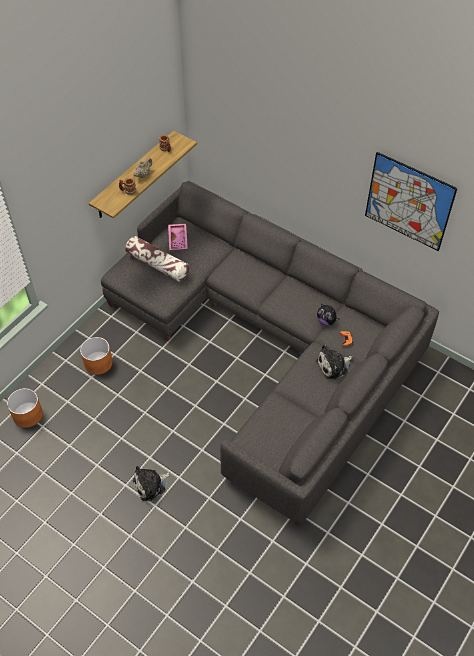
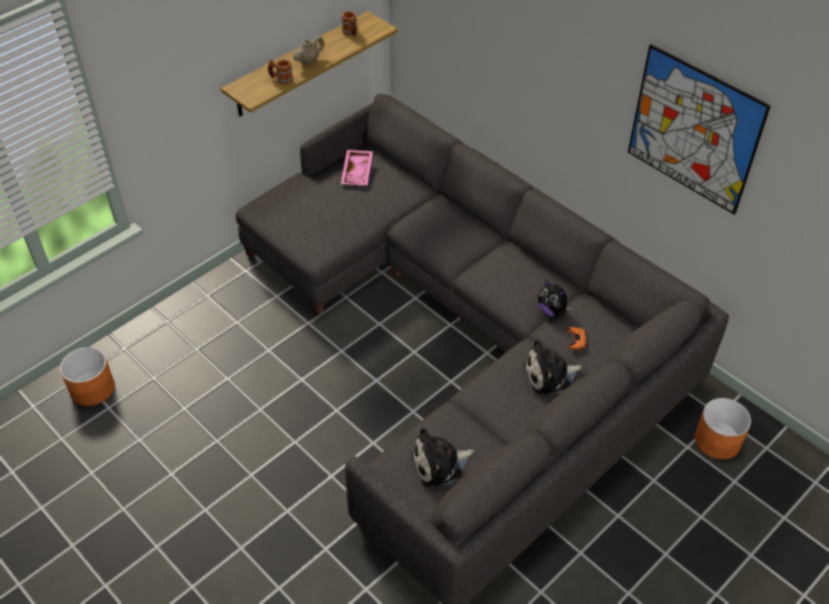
camera: 10 degrees right, 5 degrees down
(98, 363) = (211, 331): orange planter -> orange planter (717, 440)
(151, 485) = (243, 516): plush toy -> plush toy (440, 464)
(158, 264) = (320, 202): pillow -> none

